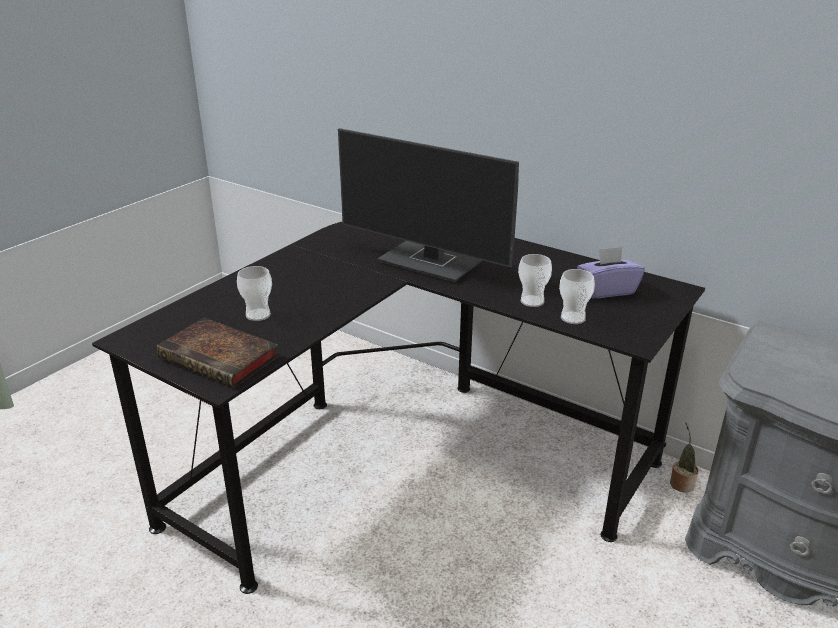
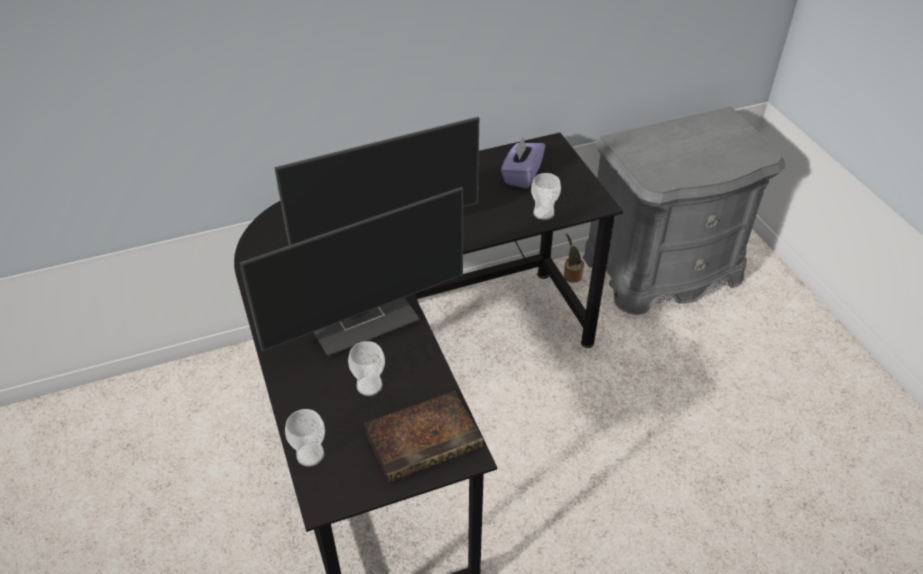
camera: 55 degrees left, 15 degrees up
(329, 287) = (363, 318): none -> monitor
(532, 301) = (502, 219): cup -> cup (310, 455)

